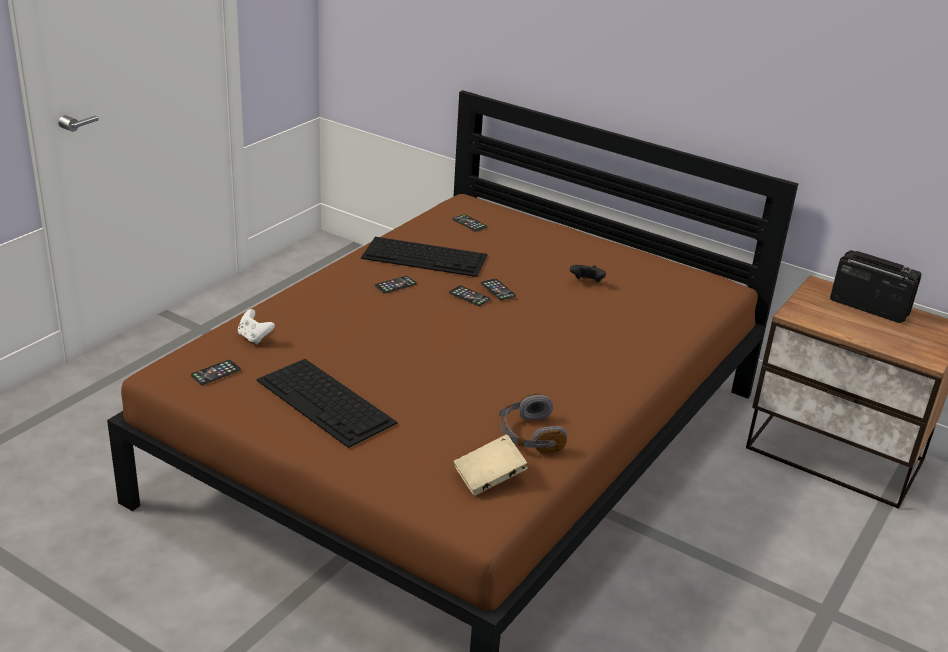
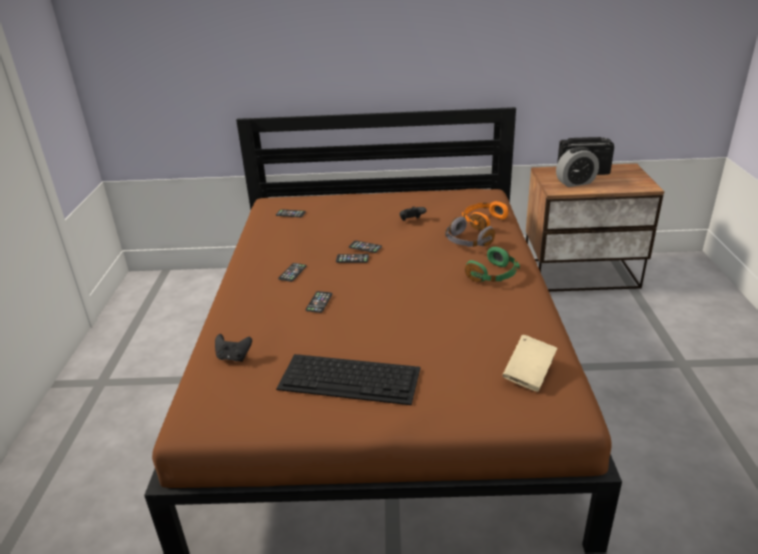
camera: 30 degrees left, 0 degrees up
(216, 373) = (235, 400): phone -> phone (319, 302)
(254, 337) = (233, 357): white game controller -> black game controller
(426, 256) = (289, 245): keyboard -> none
(529, 436) = (511, 331): grey headphones -> grey headphones (466, 242)
(593, 377) = (494, 275): none -> green headphones
(666, 316) = (482, 221): none -> orange headphones
(835, 316) = (575, 183): none -> alarm clock

